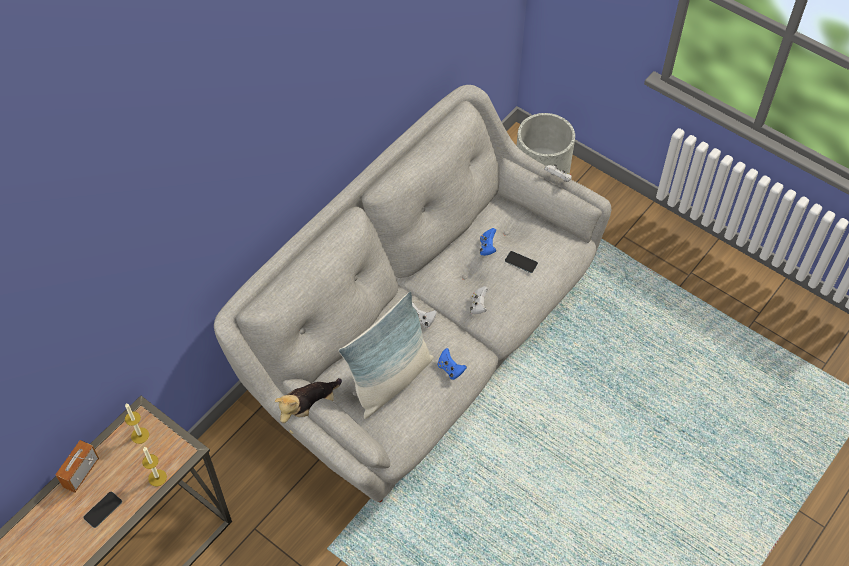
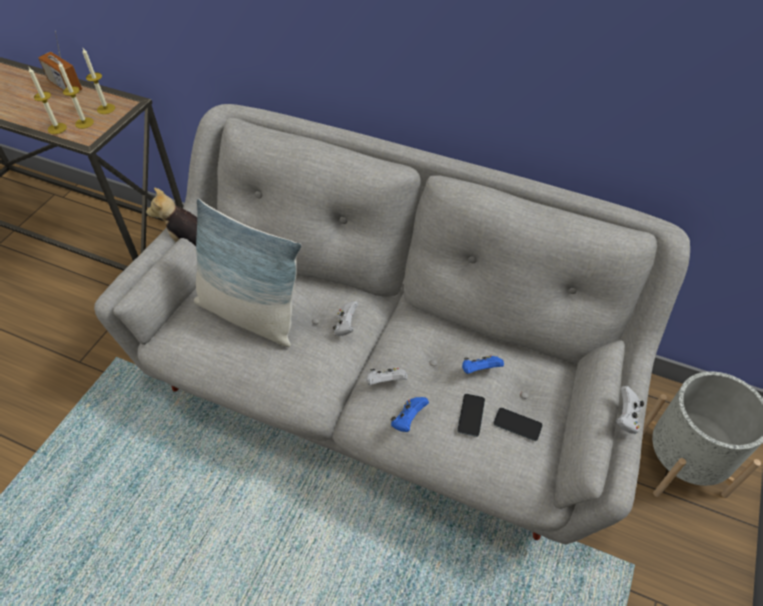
camera: 75 degrees right, 5 degrees down
(81, 472) = (65, 86): radio -> radio turned 150 degrees counterclockwise
(103, 510) = (26, 107): phone -> phone (517, 424)
(156, 454) = (84, 123): none -> candle
(450, 369) = (277, 370): blue game controller -> blue game controller (408, 420)

